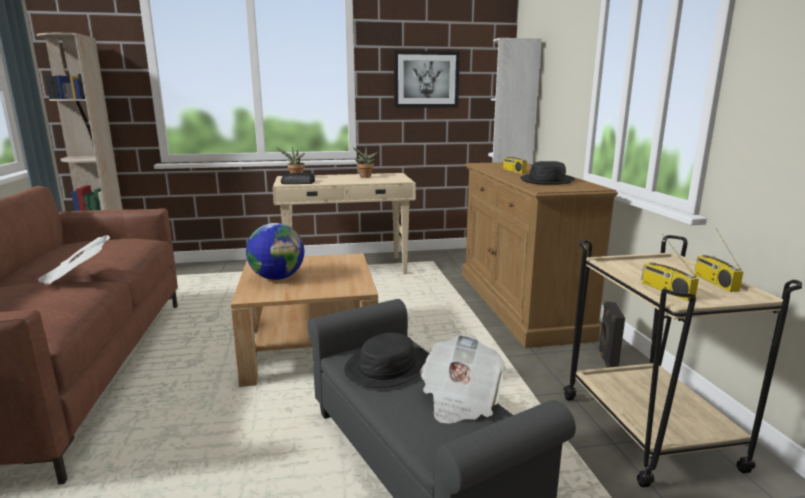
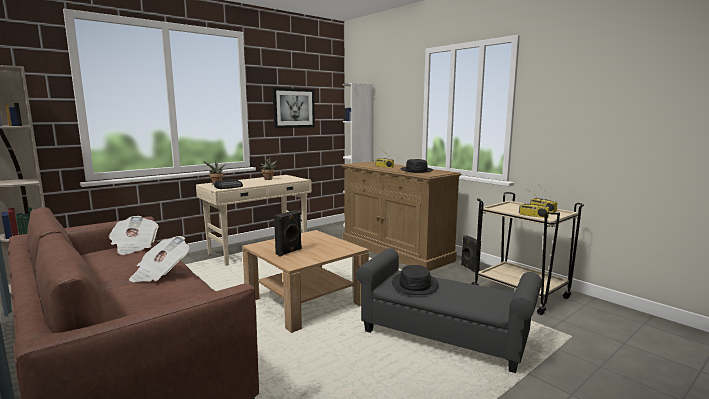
camera: 30 degrees left, 5 degrees down
(277, 278) = (289, 252): globe -> black speaker
(460, 399) = (470, 289): newspaper -> newspaper (134, 247)

